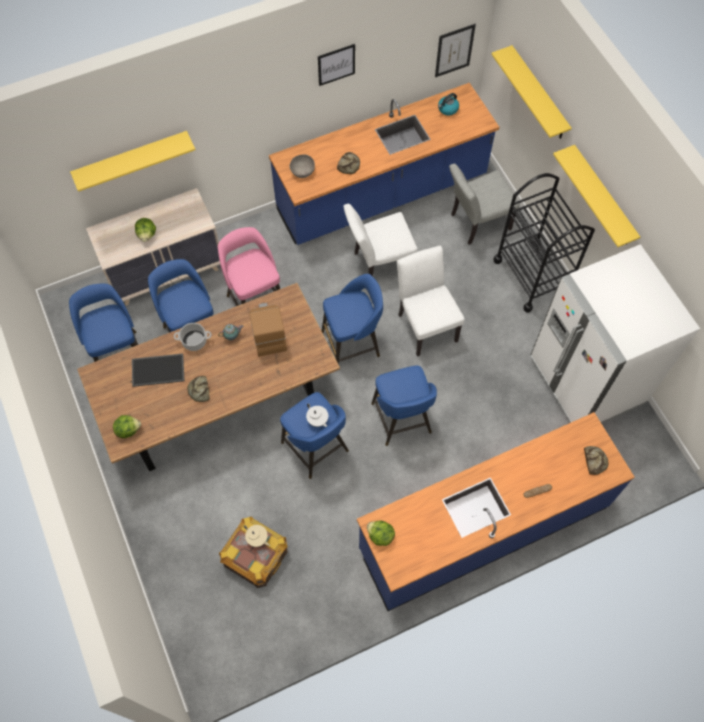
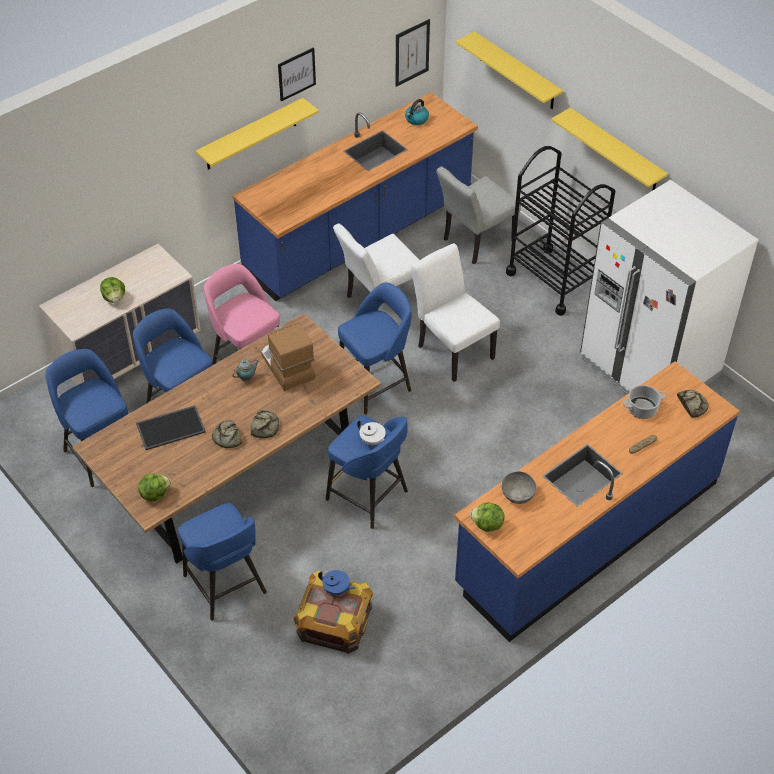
camera: 15 degrees left, 15 degrees down
(131, 159) = (91, 205): yellow shelf -> yellow shelf (251, 135)
(194, 341) = (204, 391): cooking pot -> cooking pot (642, 408)
(257, 539) = (336, 589): beige teapot -> blue teapot
(302, 171) = (276, 203): grey bowl -> grey bowl (518, 494)
(349, 165) = (326, 188): bread -> bread (265, 426)
(401, 420) = (458, 447): blue stool -> blue stool (226, 586)

